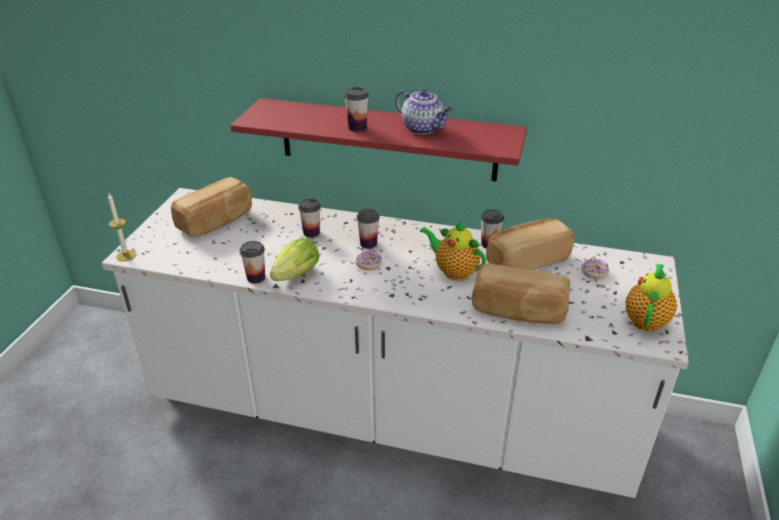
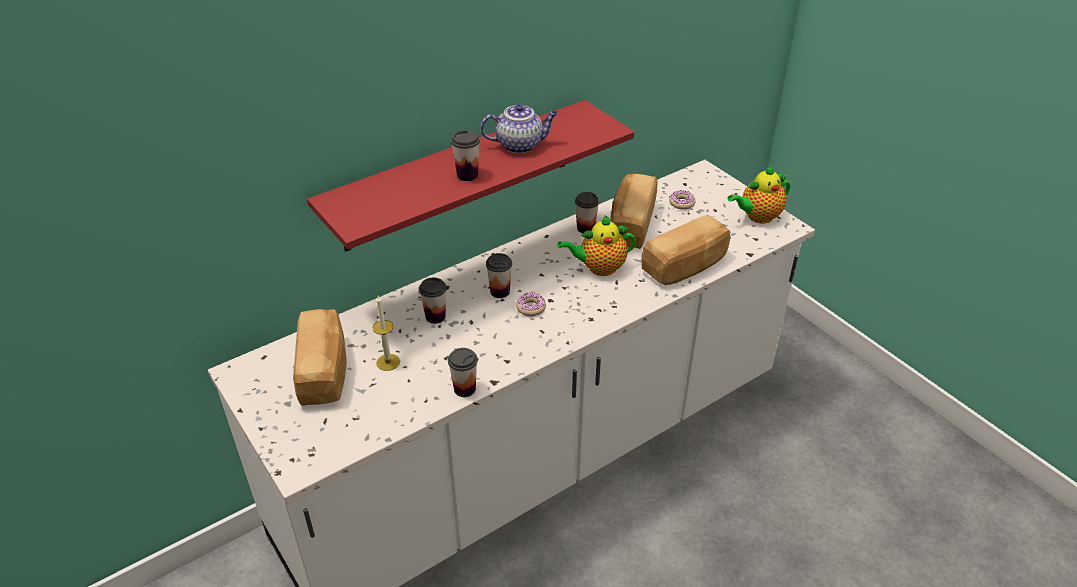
camera: 50 degrees left, 5 degrees up
(126, 255) = (298, 470): candle -> candle (388, 362)
(294, 277) = (494, 363): lettuce -> none
(646, 319) = (757, 217): teapot -> teapot turned 90 degrees counterclockwise

